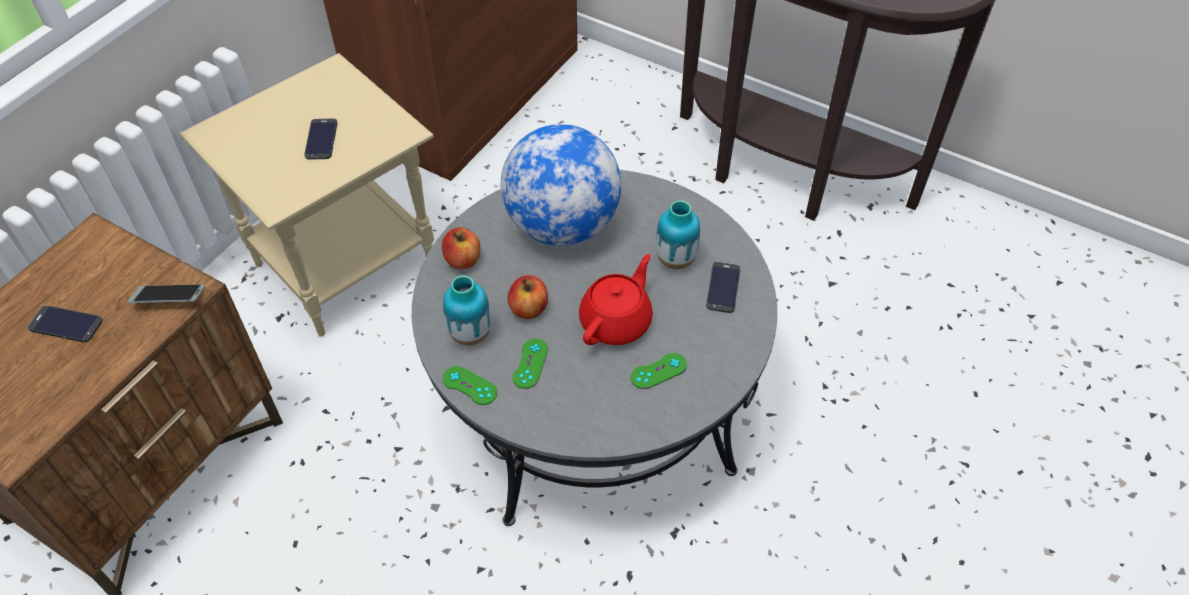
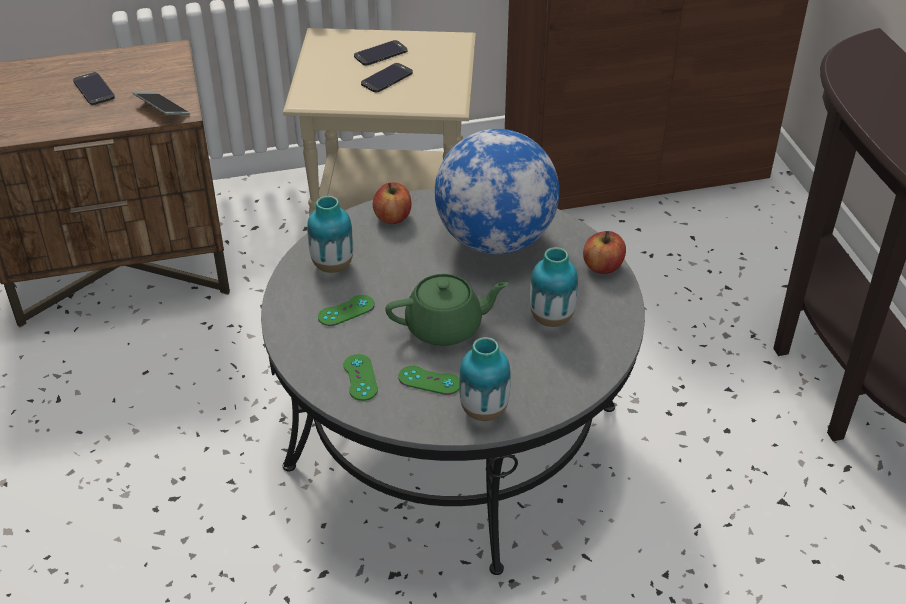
camera: 45 degrees right, 10 degrees down
(469, 385) = (288, 295): green game controller -> green game controller (360, 377)
(529, 308) = (394, 276): apple -> apple (603, 266)
(617, 321) = (445, 327): red teapot -> green teapot
(721, 364) = (484, 411): none -> vase
(723, 287) = (563, 362): phone -> phone (381, 53)

